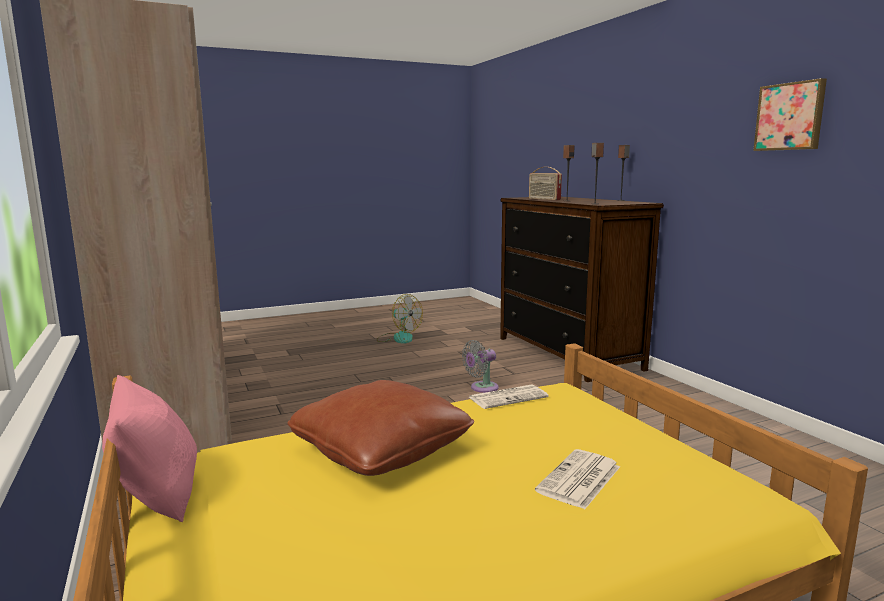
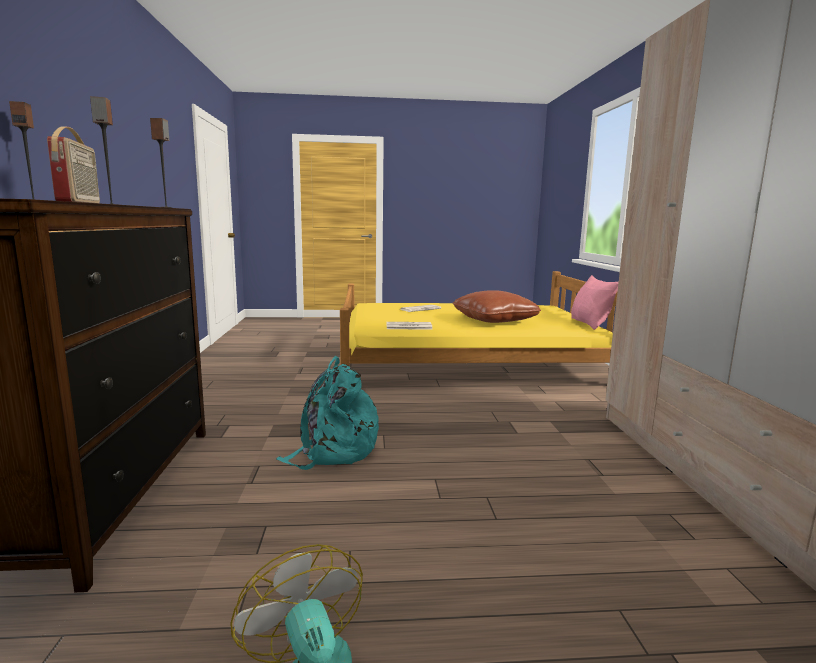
camera: 160 degrees left, 0 degrees up
(481, 388) = (333, 450): grey fan -> turquoise backpack
(790, 116) = (136, 128): picture -> none

